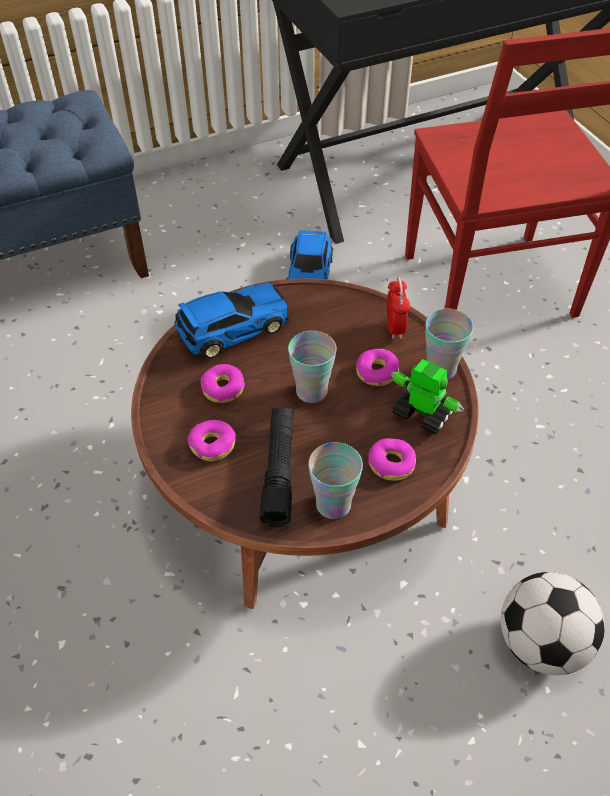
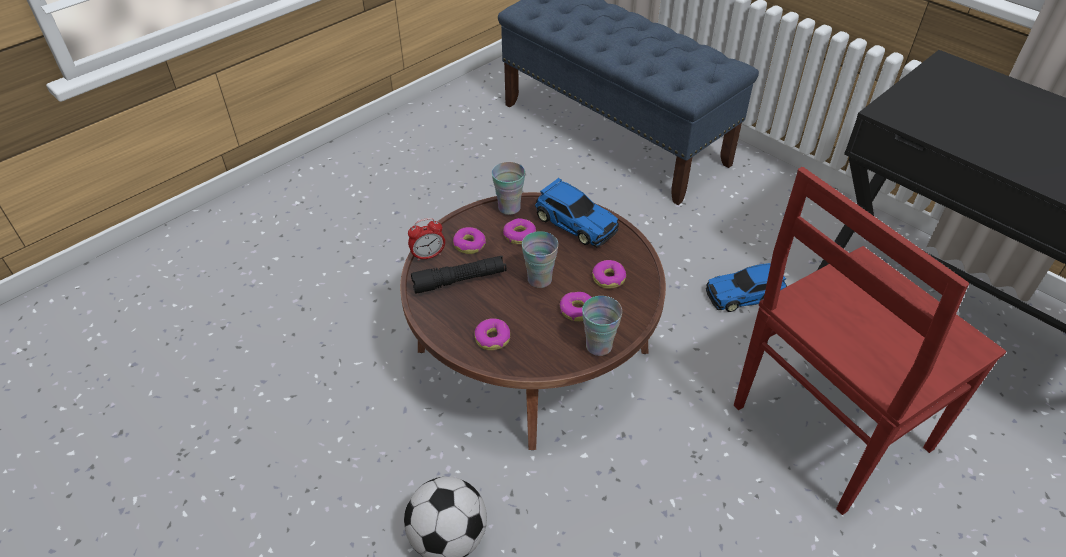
camera: 70 degrees right, 5 degrees down
(333, 504) = (444, 316): cup -> cup (509, 207)
(338, 330) = (608, 278): none -> donut
(395, 328) = (628, 309): alarm clock -> alarm clock (428, 255)
(422, 413) = (547, 344): toy robot -> none

